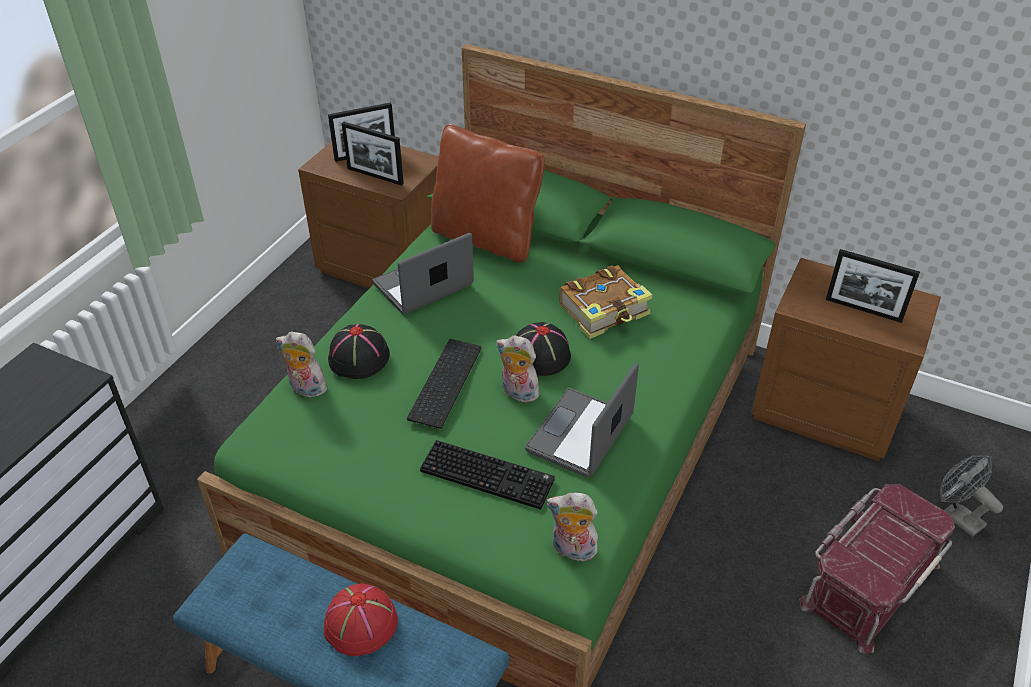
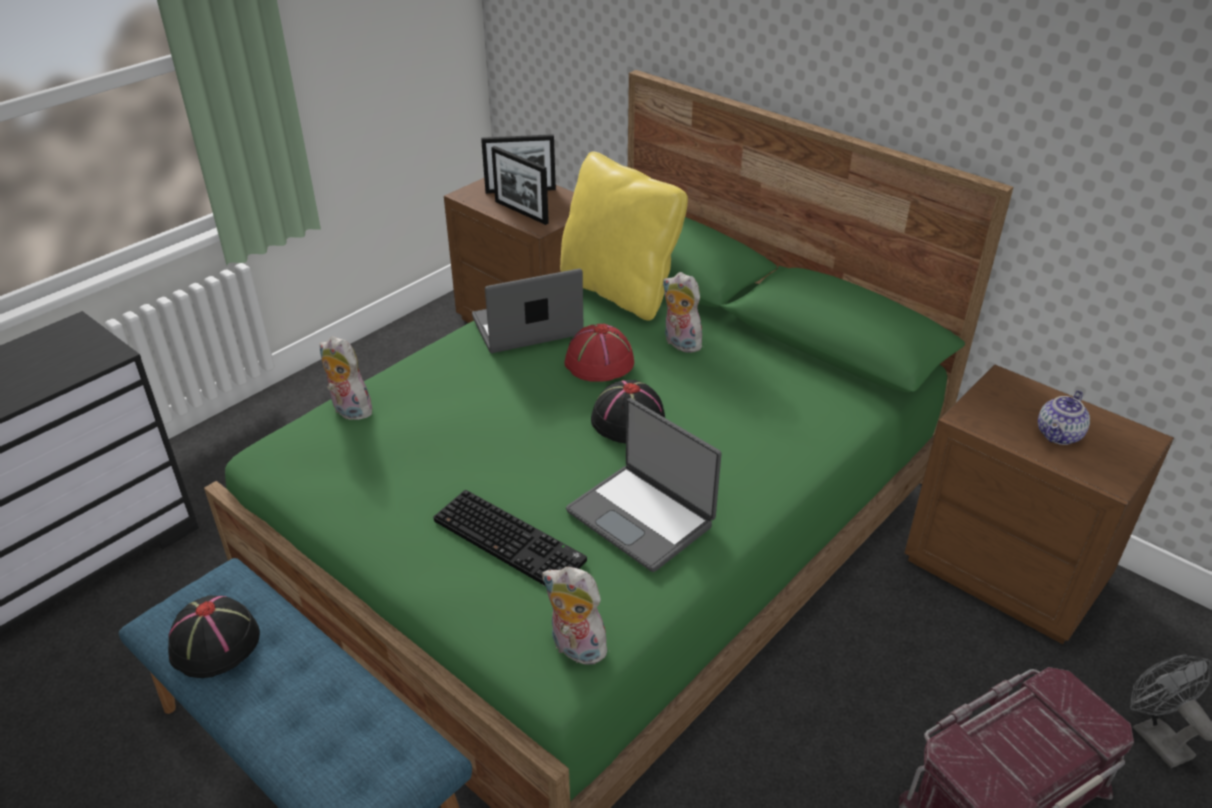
camera: 15 degrees right, 5 degrees down
(358, 358) = (419, 388): black hat -> black hat (214, 644)
(360, 624) = (309, 685): red hat -> red hat (599, 362)
(443, 381) = (503, 428): keyboard -> none
(486, 238) = (619, 291): brown pillow -> yellow pillow
(517, 393) = (585, 457): plush toy -> plush toy (679, 343)
(581, 435) = (642, 517): laptop -> laptop turned 90 degrees counterclockwise
(605, 311) = (727, 386): book -> none
(863, 309) = (1059, 435): picture frame -> teapot

